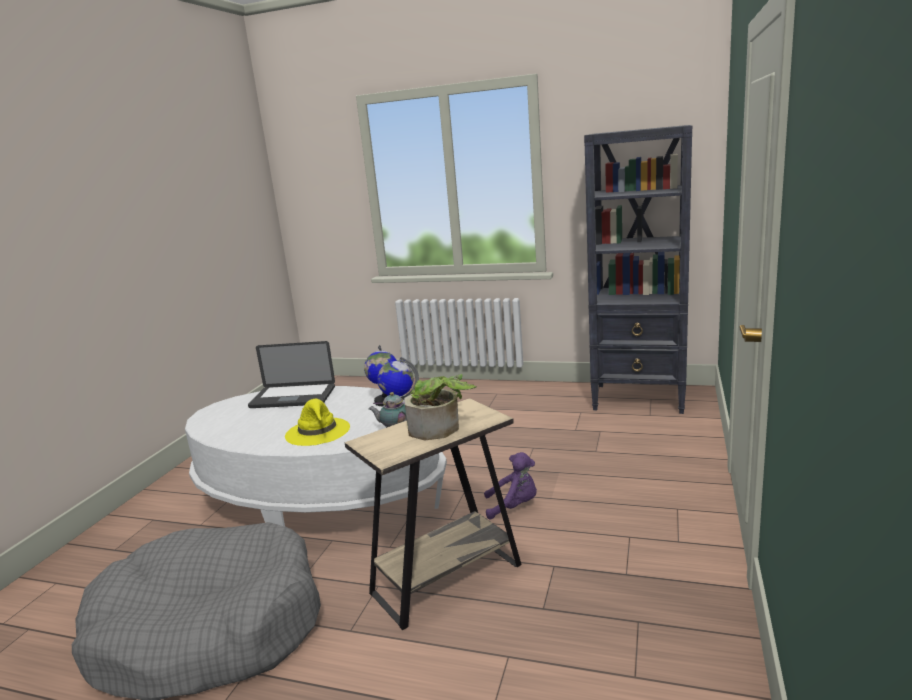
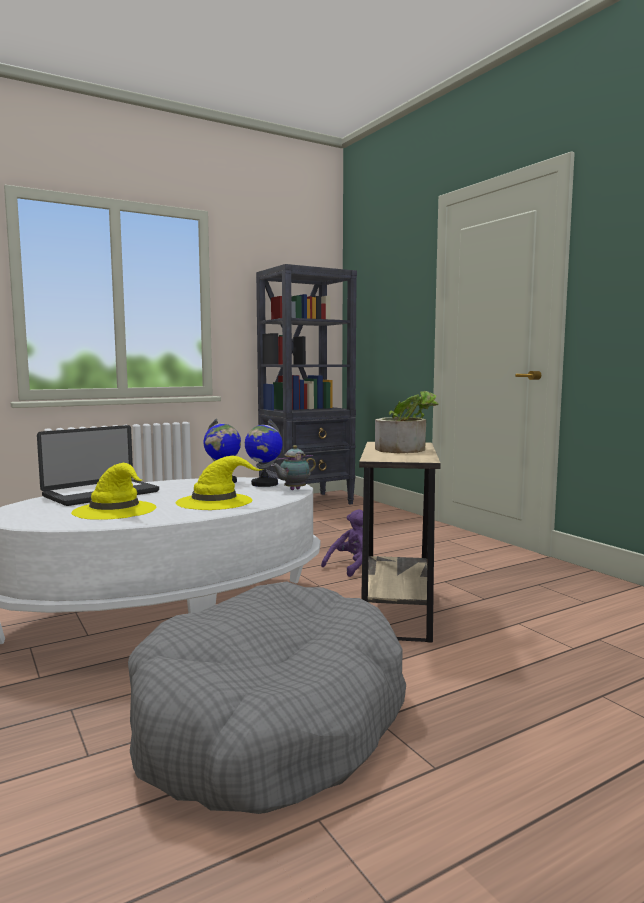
camera: 50 degrees left, 10 degrees down
(256, 423) = (115, 510): none -> yellow hat

